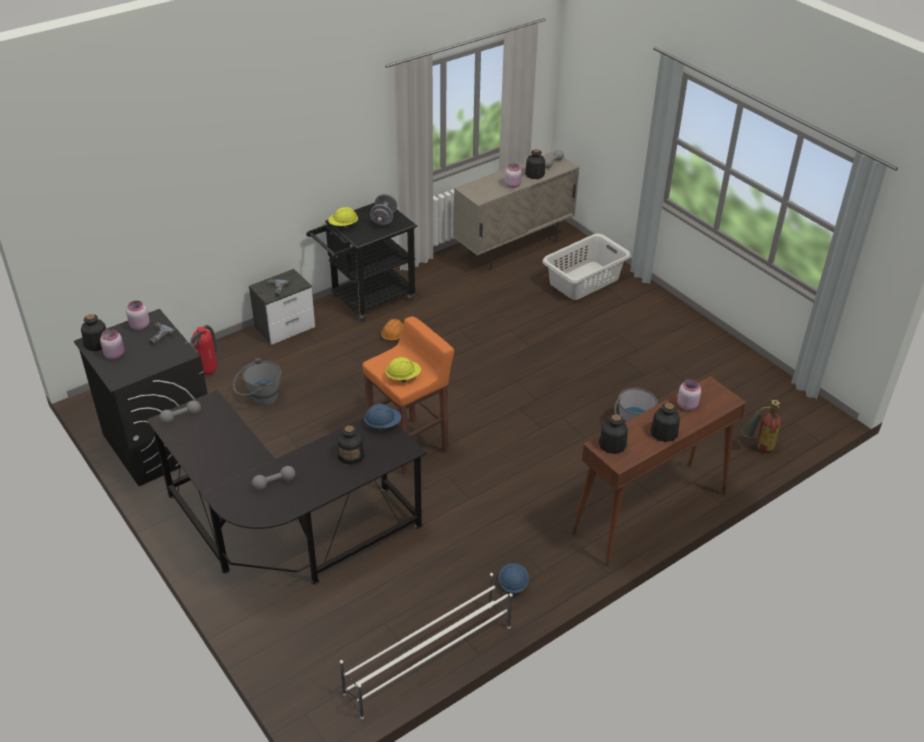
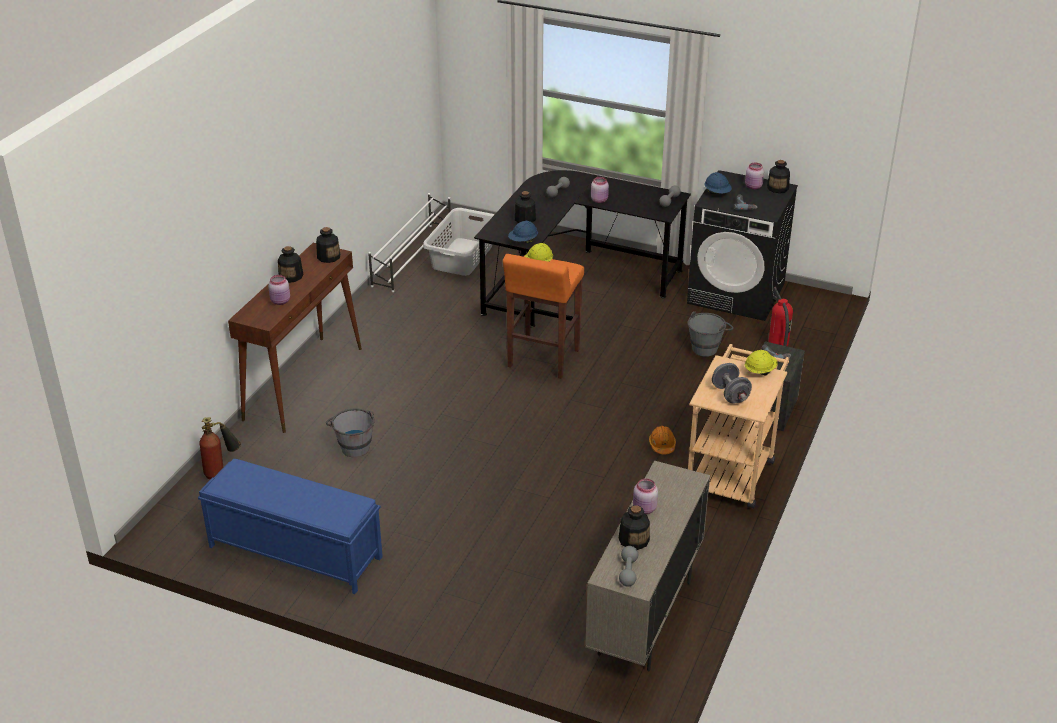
camera: 150 degrees right, 5 degrees down
(139, 326) = (769, 206): pink jar -> pink jar (599, 200)
(366, 300) = (732, 470): black cart -> beige cart
(513, 584) = (385, 307): blue hard hat -> blue hard hat (717, 193)
(583, 280) = (516, 602): grey laundry basket -> grey laundry basket (463, 257)
(717, 362) = (294, 551): none -> blue bench

